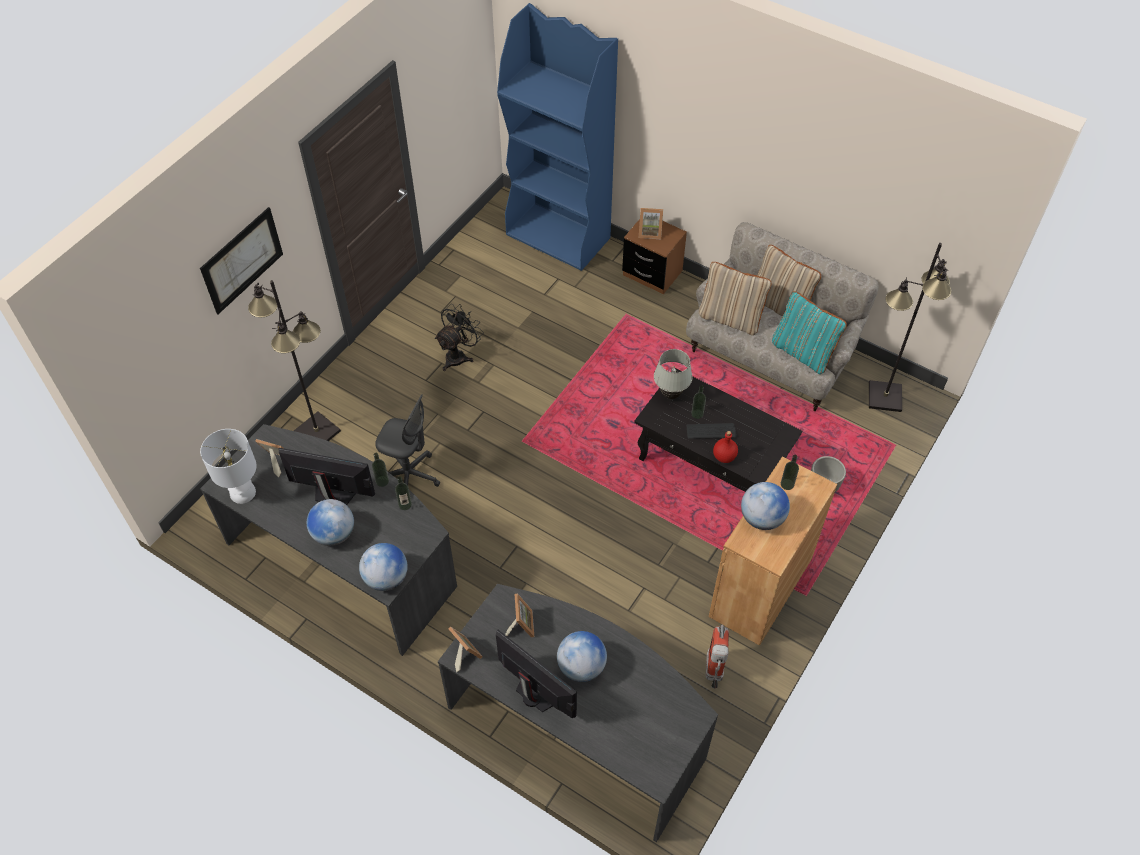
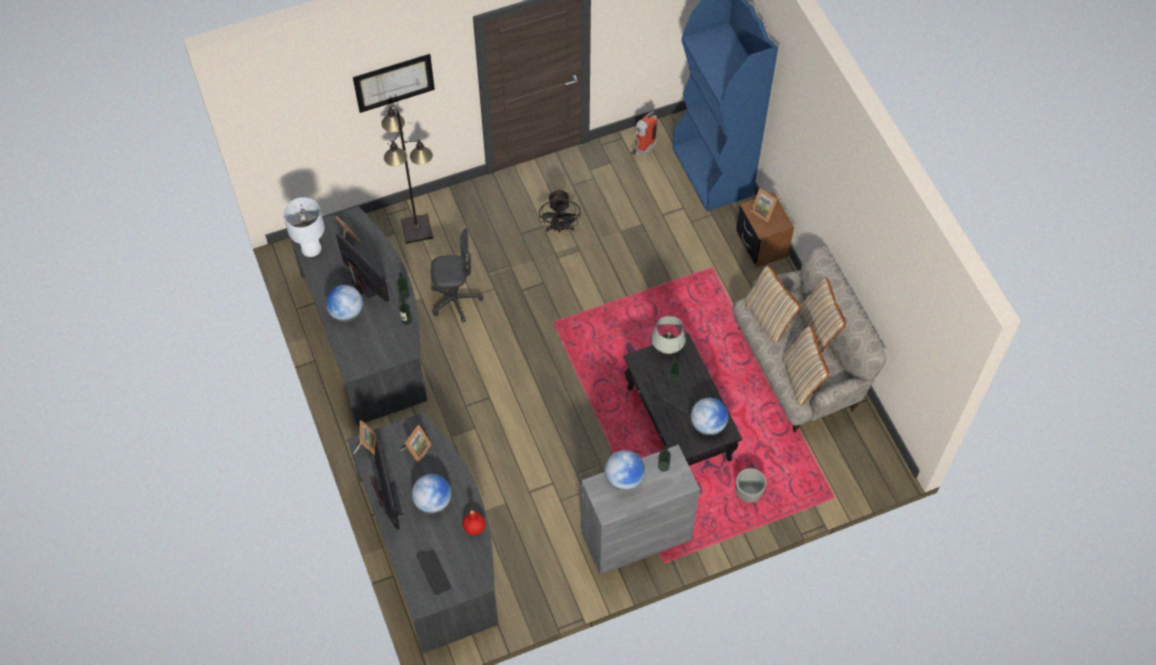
camera: 35 degrees right, 5 degrees up
(386, 578) = (356, 363): globe -> globe (707, 425)
(410, 476) = (455, 301): grey office chair -> grey office chair turned 60 degrees counterclockwise
(459, 355) = (559, 228): black fan -> black fan turned 105 degrees clockwise
(643, 738) = (434, 572): none -> keyboard
(714, 673) = (551, 573): fire extinguisher -> fire extinguisher (642, 151)
(724, 457) = (665, 422): red bottle -> red bottle (474, 527)
(760, 587) = (636, 536): brown cabinet -> grey cabinet
(803, 352) = (801, 379): turquoise pillow -> beige pillow
(884, 397) = (860, 455): black floor lamp -> none

